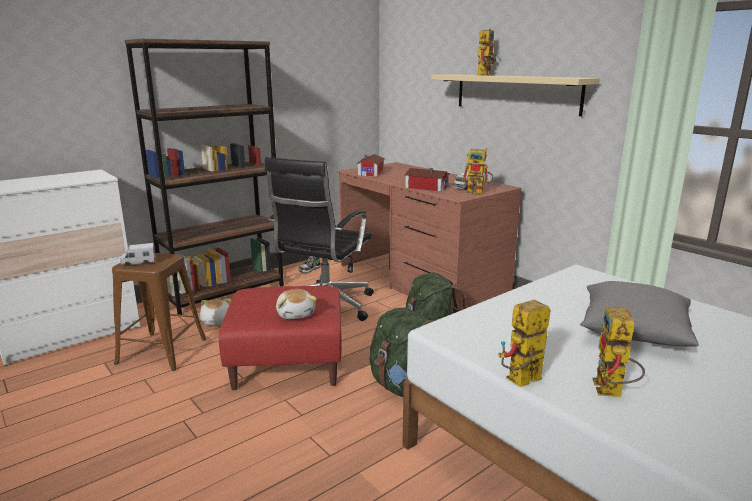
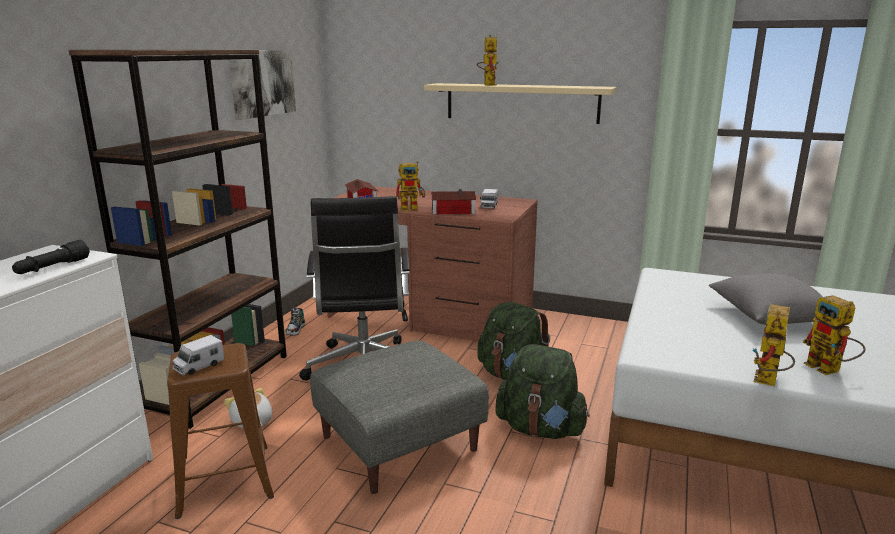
camera: 30 degrees left, 0 degrees up
(73, 180) = (52, 268): none -> black flashlight
(288, 362) = (399, 442): red ottoman -> grey ottoman
(296, 314) = (428, 380): plush toy -> none
(306, 71) = (262, 83): none -> picture
(478, 193) = (512, 210): toy robot -> toy robot (413, 208)

